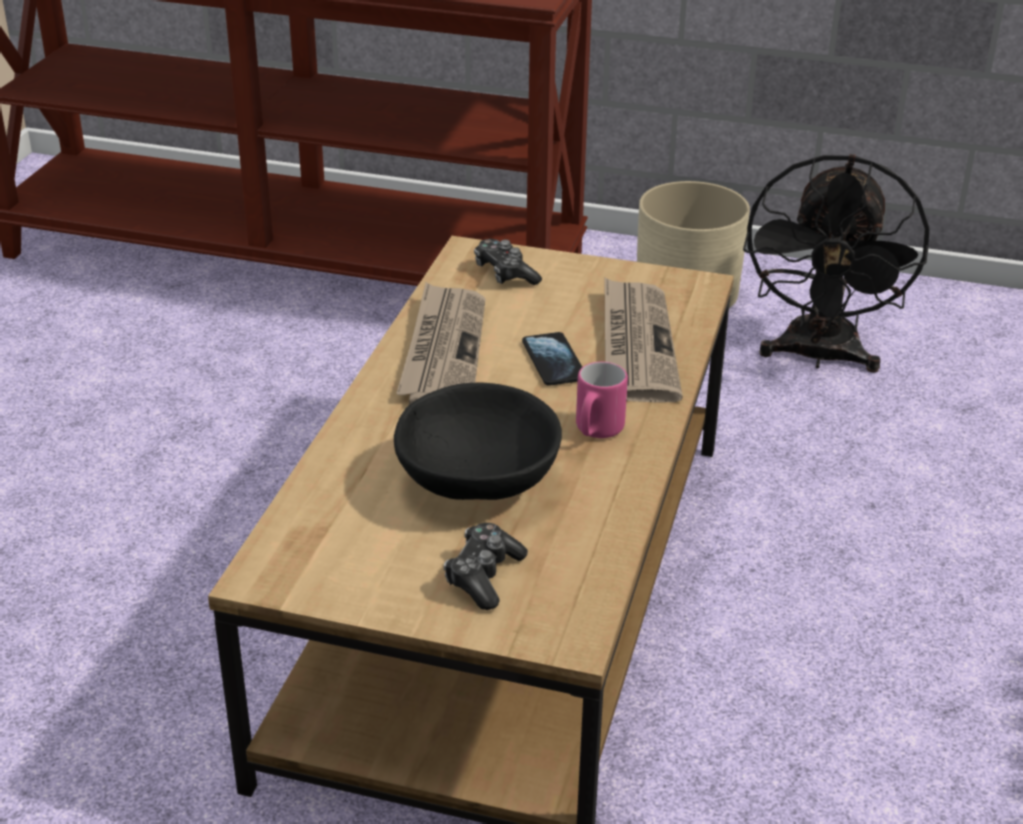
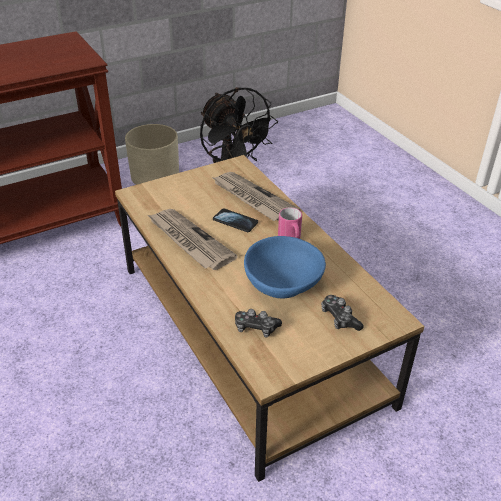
camera: 45 degrees left, 5 degrees up
(475, 482) = (282, 285): black bowl -> blue bowl
(505, 274) = (162, 196): game controller -> game controller (256, 328)

